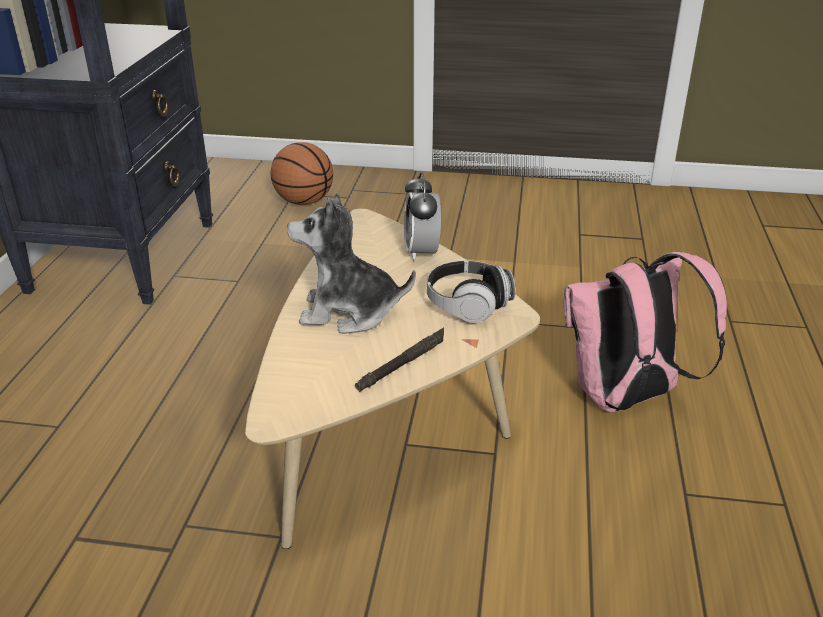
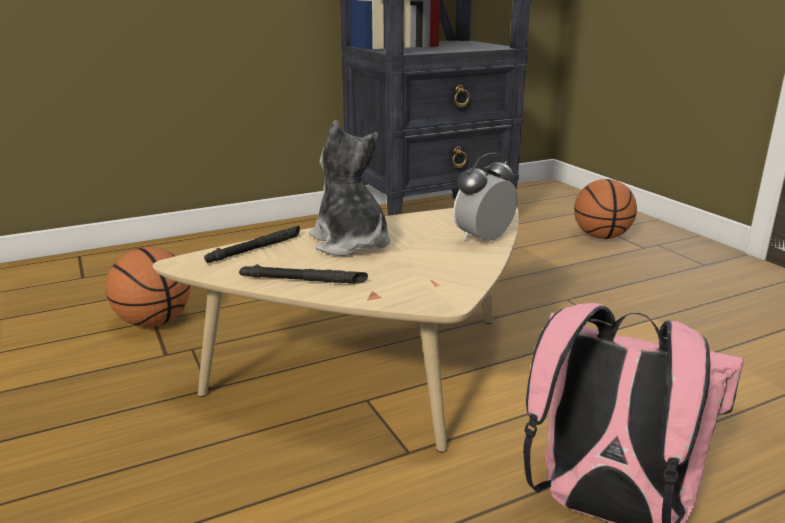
camera: 55 degrees right, 10 degrees down
(80, 538) = (154, 322): none -> basketball
(295, 365) = (256, 249): none -> black flashlight
(468, 305) = (430, 278): headphones -> none

